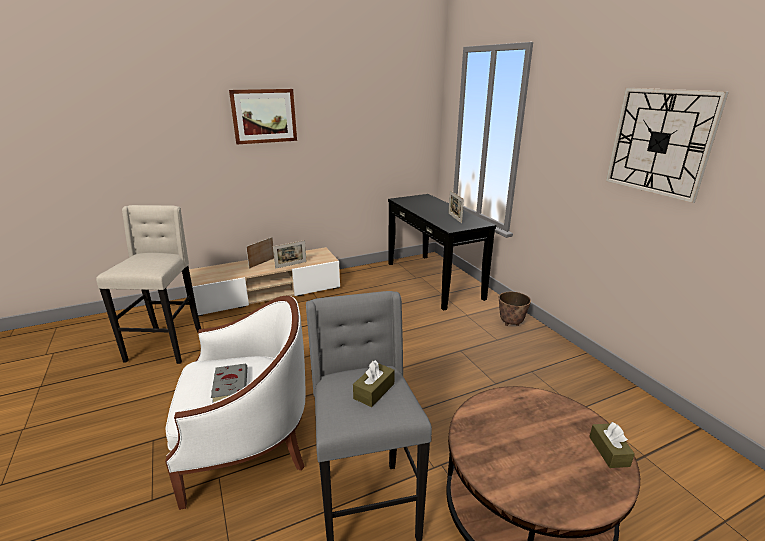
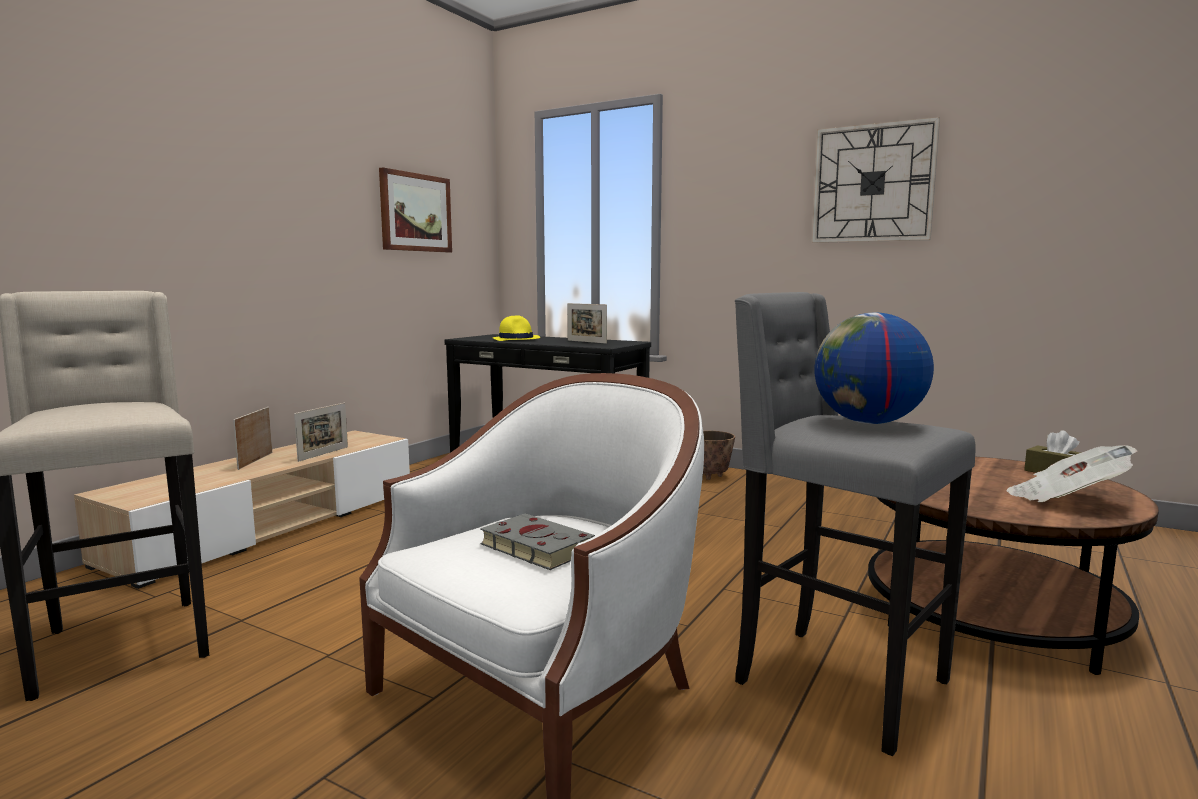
camera: 35 degrees left, 15 degrees down
(264, 116) = (247, 169): picture -> picture (415, 212)
(374, 391) = (868, 423): brown tissue box -> globe
(423, 205) = (516, 339): none -> yellow hat
(551, 480) = (1065, 500): none -> newspaper

